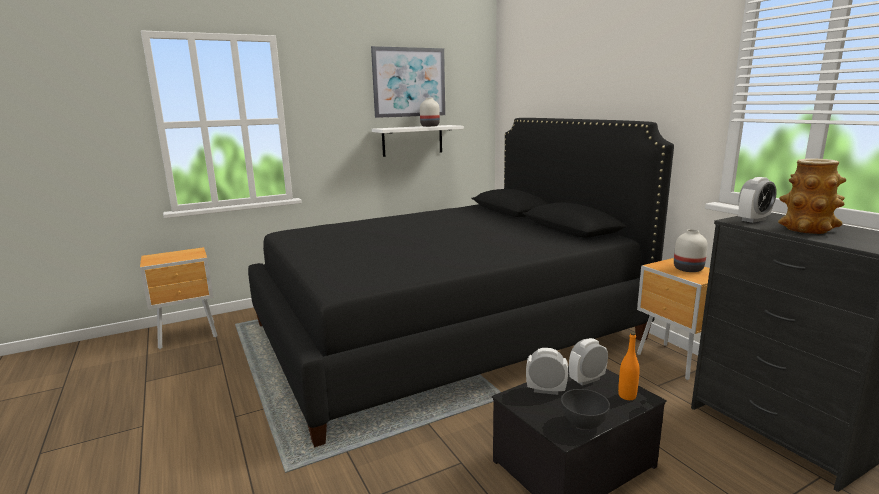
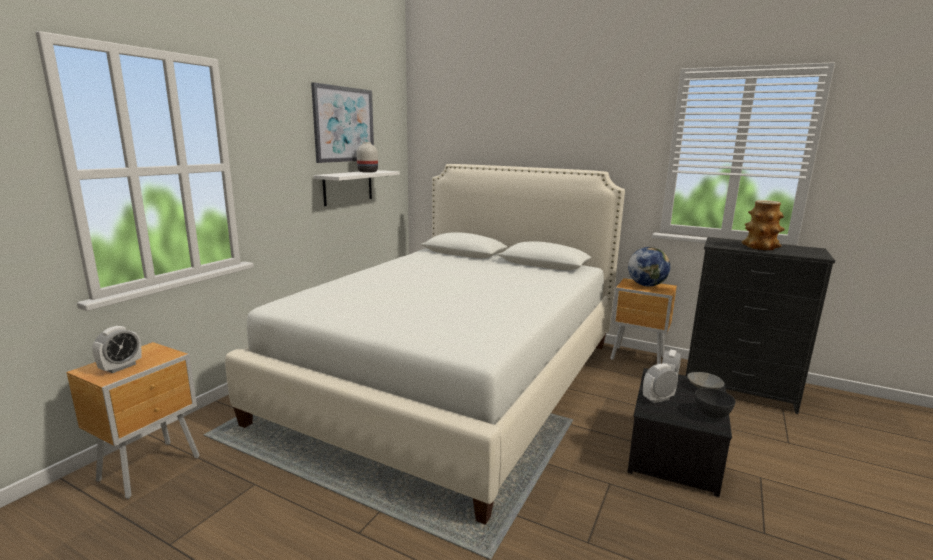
camera: 35 degrees left, 0 degrees up
(445, 331) = (454, 379): black bed -> white bed
(627, 396) = (704, 387): orange bottle -> grey bowl
(688, 269) = (646, 285): white vase -> globe
(753, 220) = (722, 244): alarm clock -> alarm clock (121, 367)

